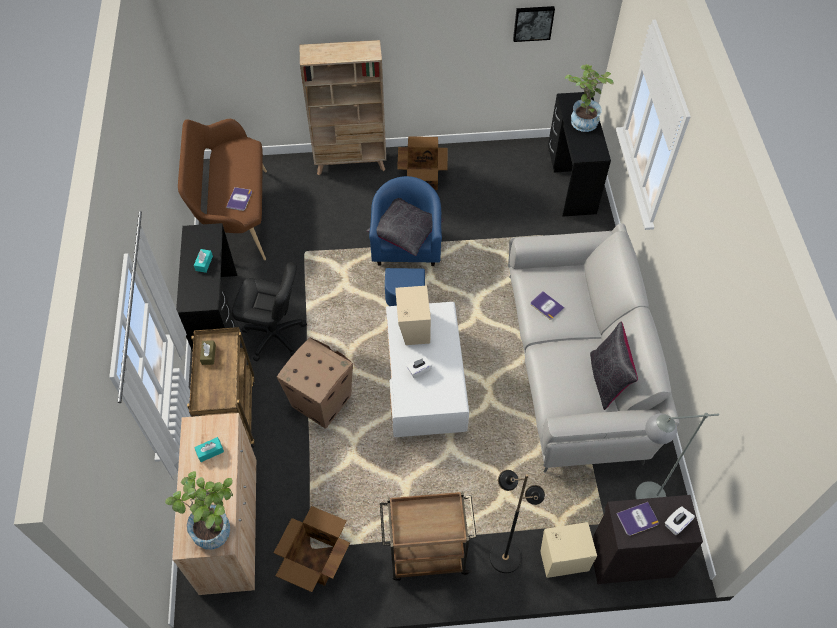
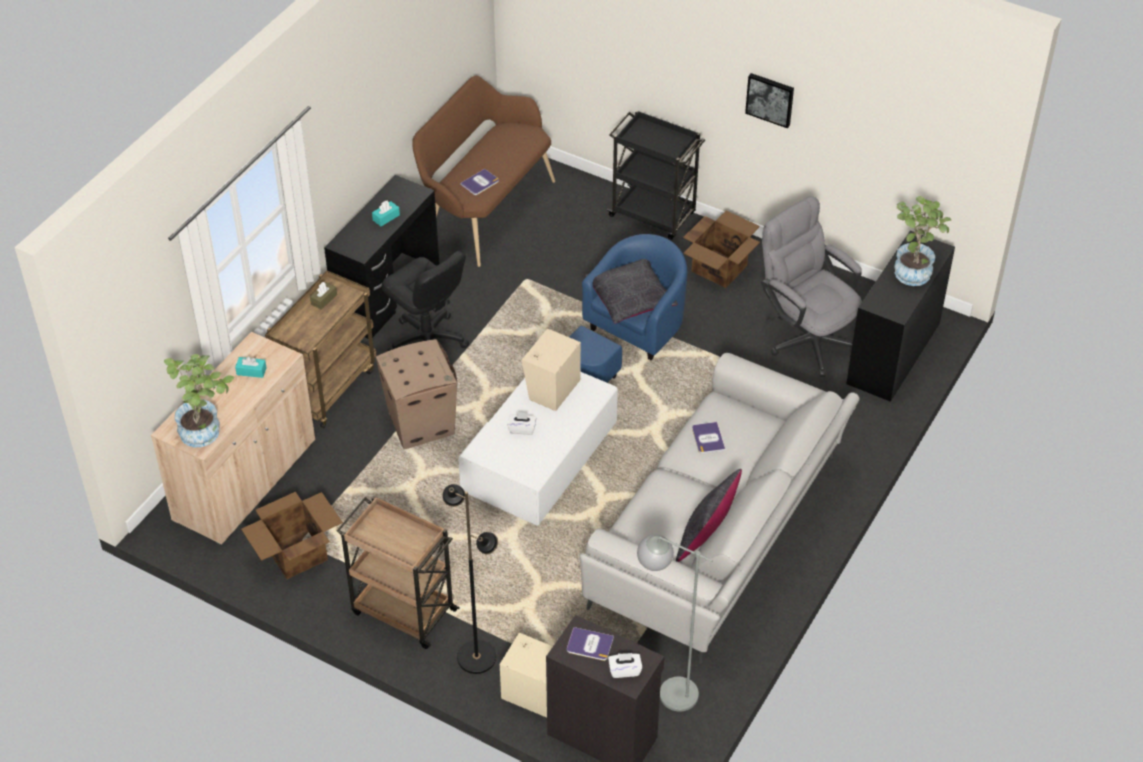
camera: 35 degrees right, 10 degrees down
(351, 162) = (654, 215): beige bookcase -> black cart
(513, 197) = (806, 337): none -> grey office chair
(533, 22) = (895, 126): picture -> picture (770, 99)

